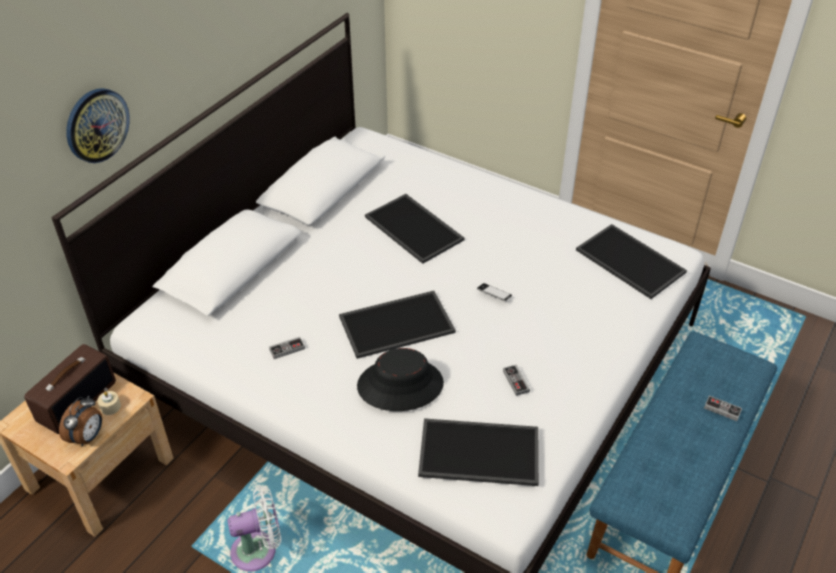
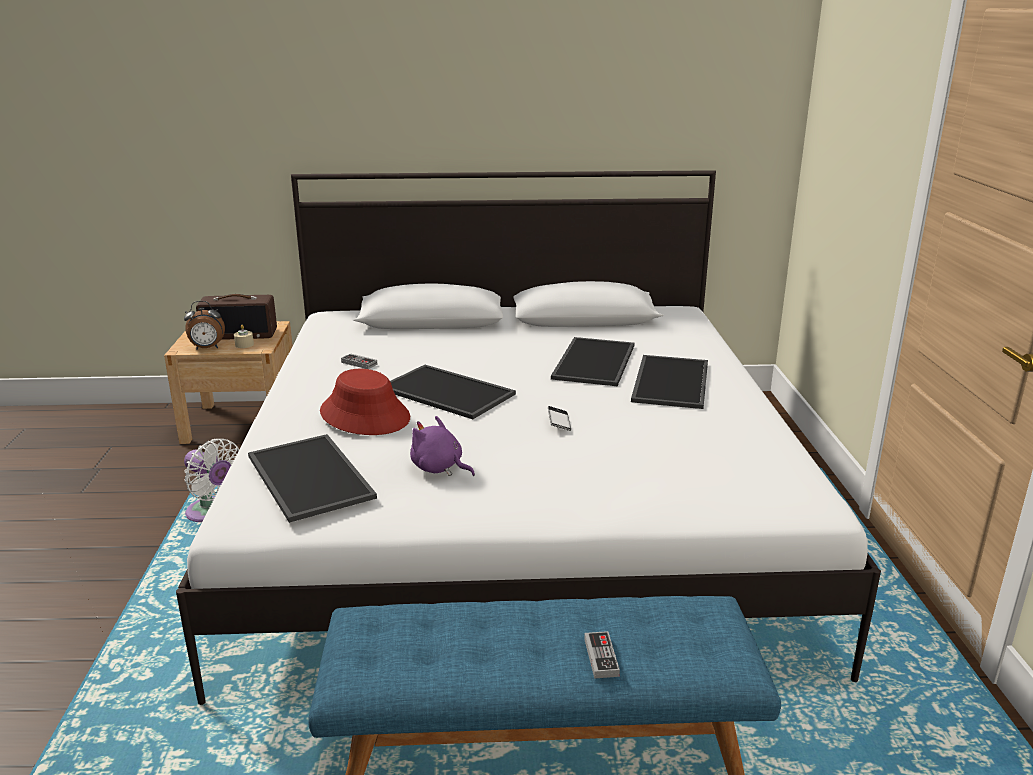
camera: 55 degrees right, 20 degrees down
(96, 125) = (364, 124): wall clock -> none
(400, 385) = (365, 415): black hat -> red hat
(516, 381) = (439, 468): game controller -> purple plush toy
(628, 261) = (742, 478): tray -> tray (669, 381)

